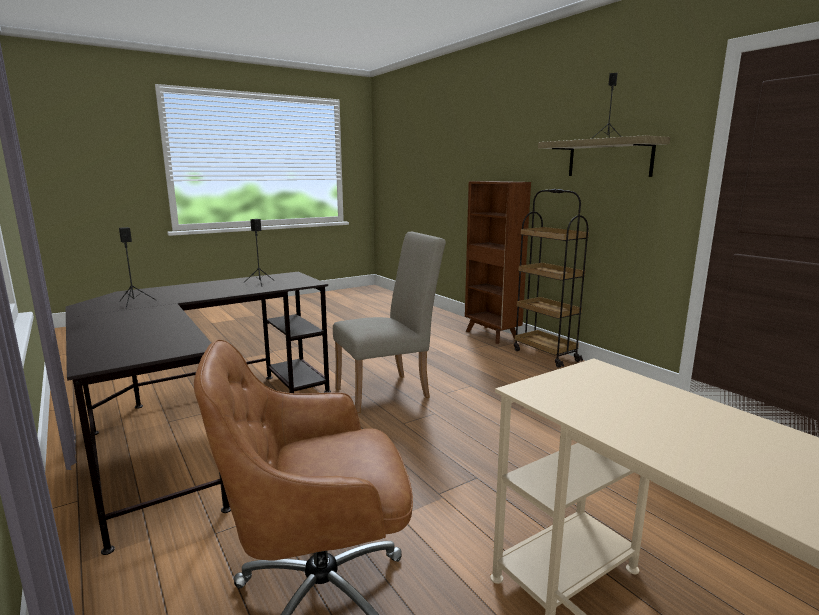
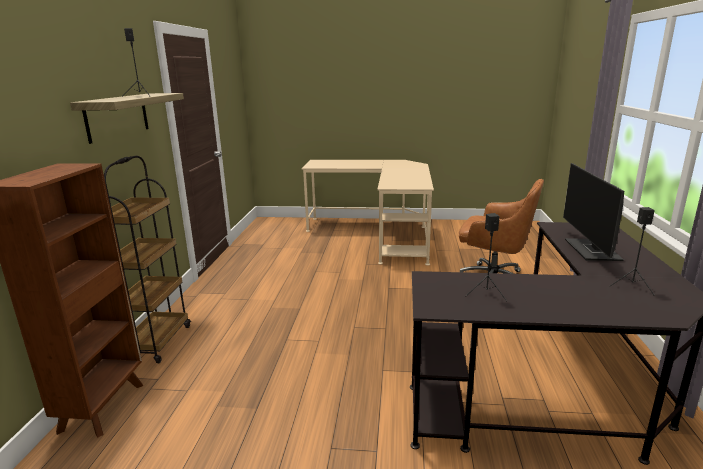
camera: 140 degrees left, 5 degrees up
(149, 323) = (593, 251): none -> monitor
(389, 391) = (358, 362): beige chair -> none

